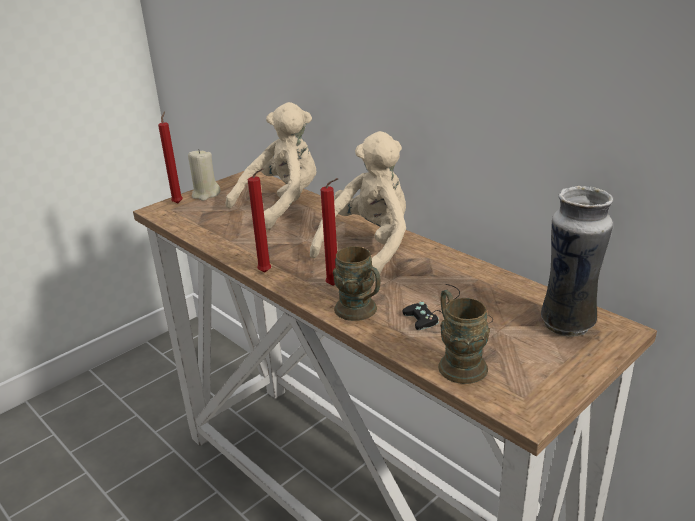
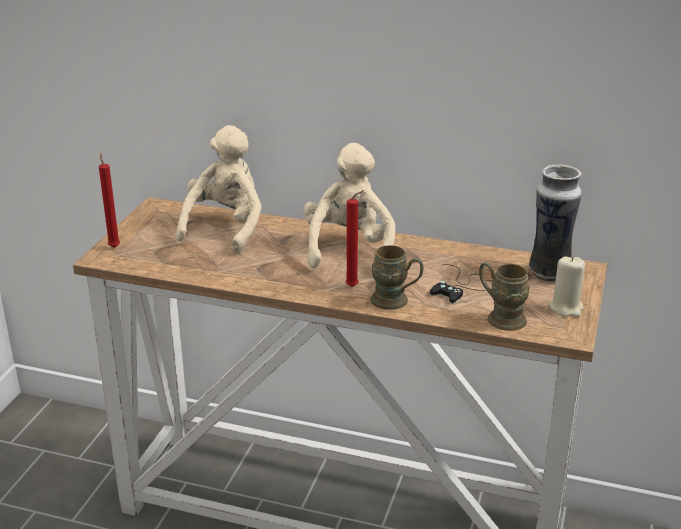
camera: 30 degrees left, 0 degrees up
(205, 194) = (133, 233): beige candle -> beige candle (566, 308)
(266, 272) = (283, 290): red candle -> none

